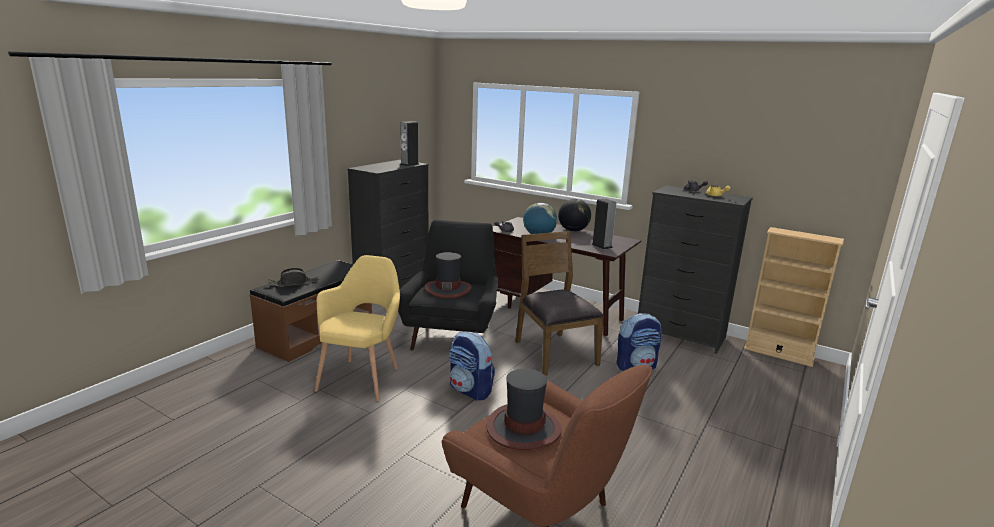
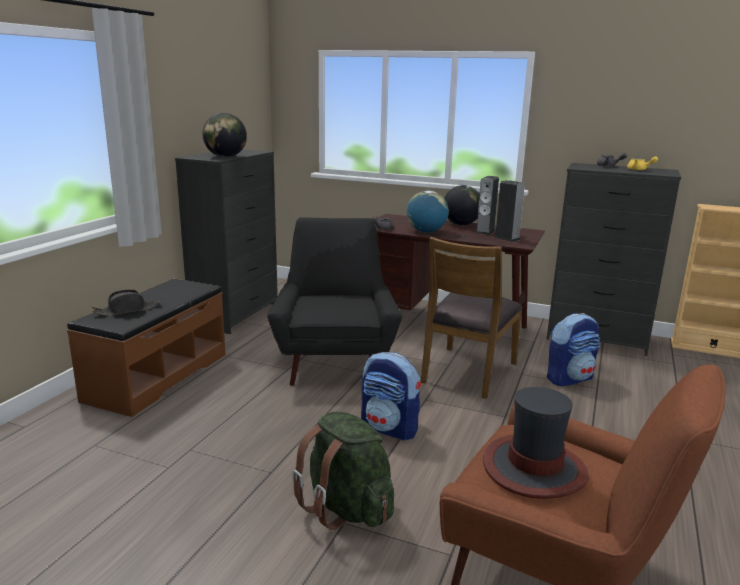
camera: 10 degrees left, 0 degrees up
(363, 377) = (243, 426): yellow armchair -> none
(386, 168) = (226, 157): none -> globe
(409, 164) = (251, 152): speaker -> speaker (485, 232)
(411, 444) = (346, 508): none -> green backpack
(448, 289) = (331, 303): hat -> none
(554, 352) = (467, 372): brown chair -> brown chair turned 120 degrees counterclockwise

